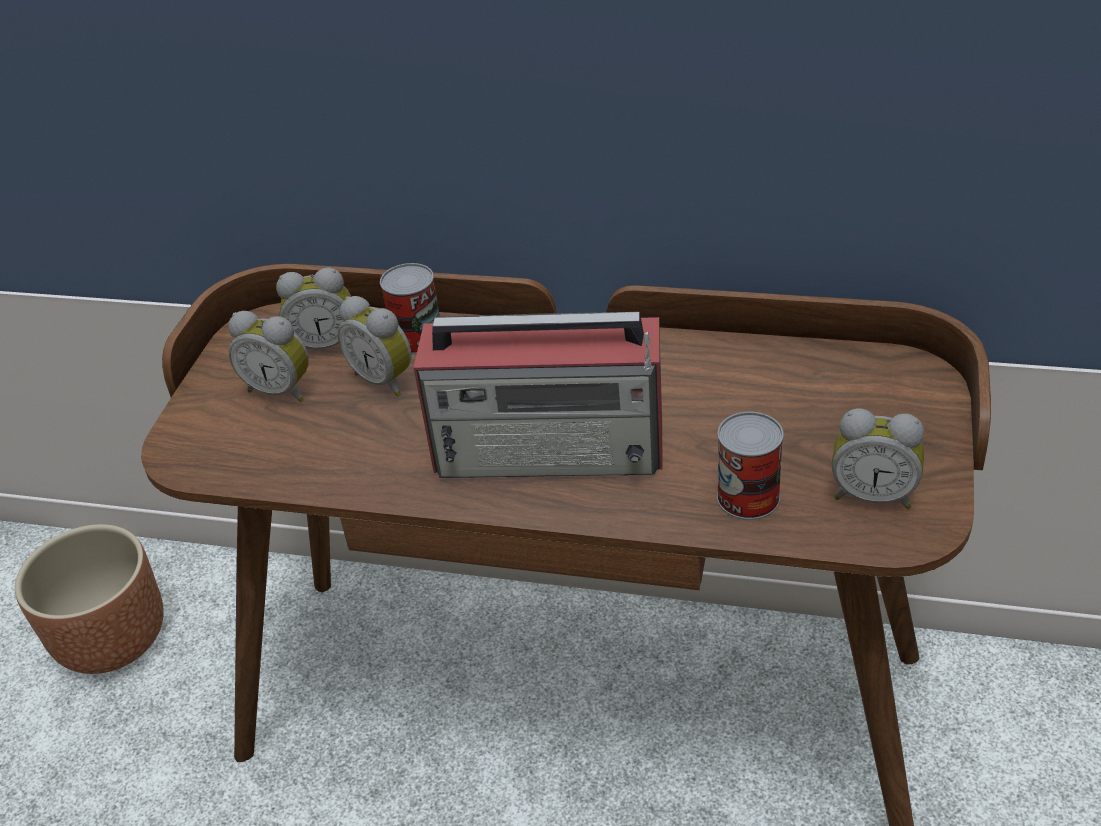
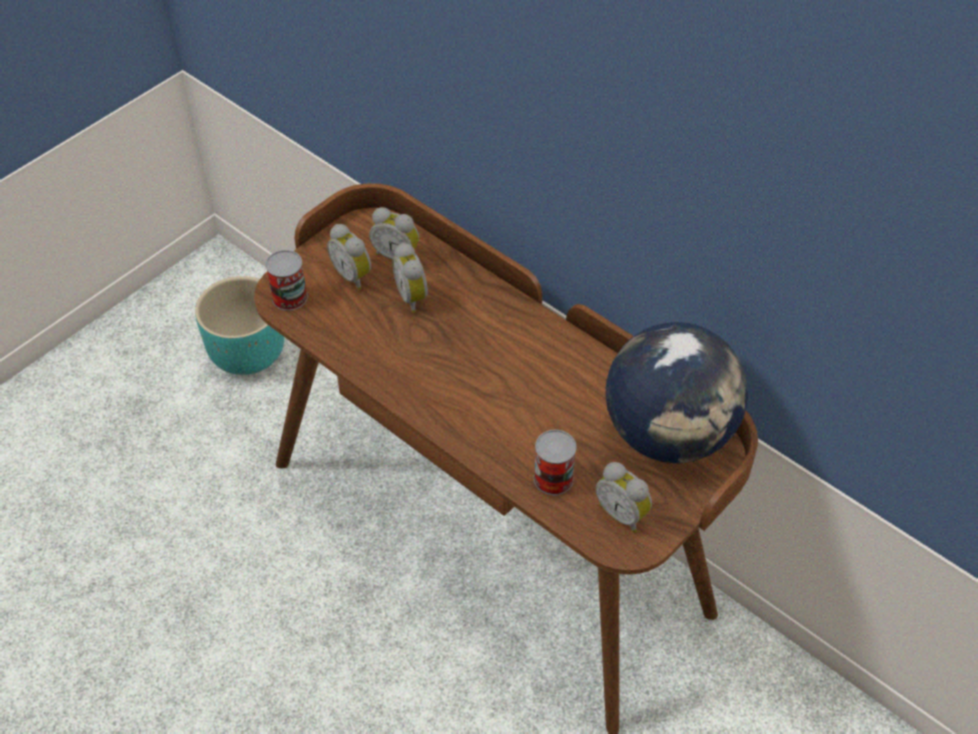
camera: 25 degrees right, 10 degrees up
(113, 639) = (248, 353): brown planter -> turquoise planter
(417, 338) = (451, 276): can -> can (289, 297)
(552, 449) = (471, 392): radio -> none
(843, 383) = (669, 434): none -> globe

